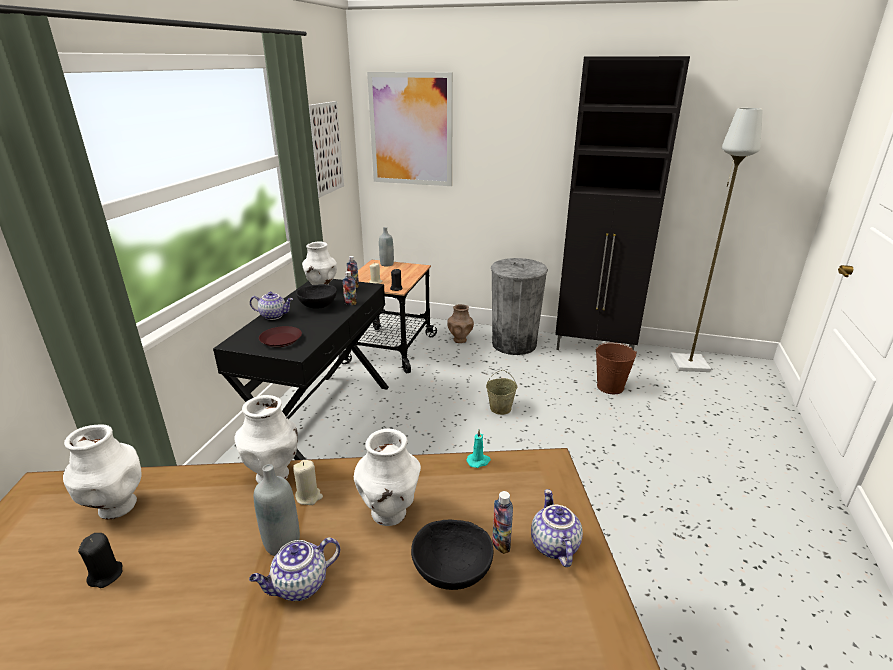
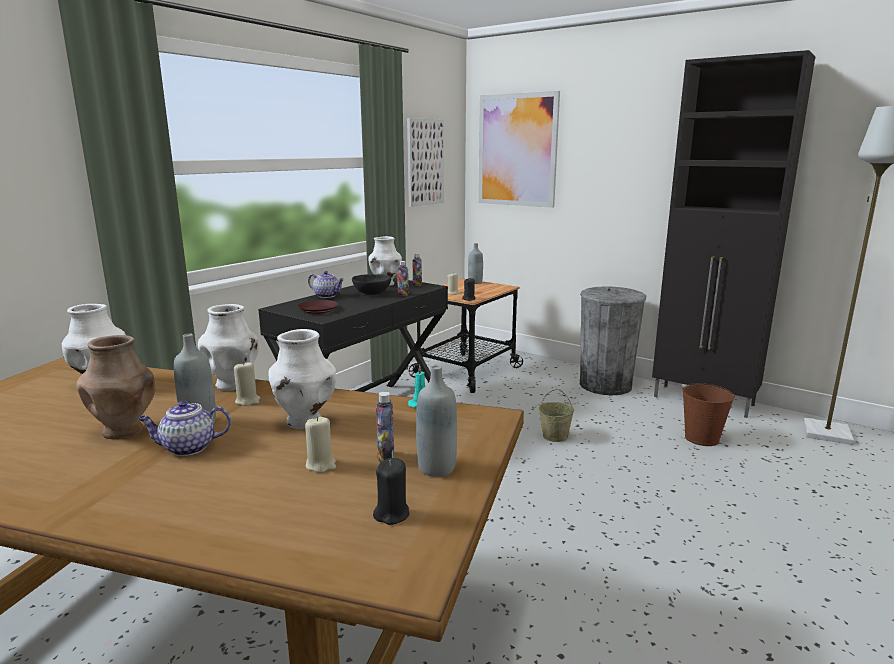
camera: 20 degrees right, 10 degrees down
(106, 575) = (60, 415): black candle -> black candle (392, 514)
(451, 572) = (321, 465): black bowl -> beige candle
(460, 340) = (546, 374): brown vase -> brown vase (124, 431)
(553, 545) = (436, 468): teapot -> grey bottle

